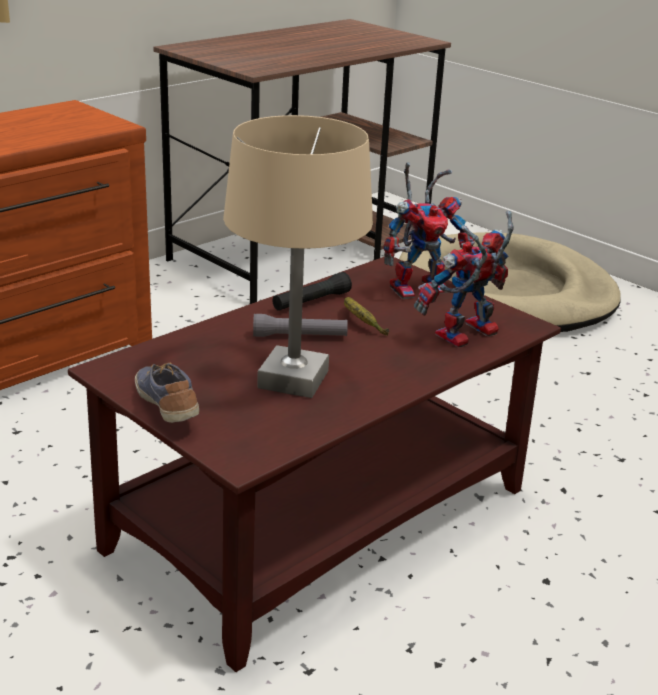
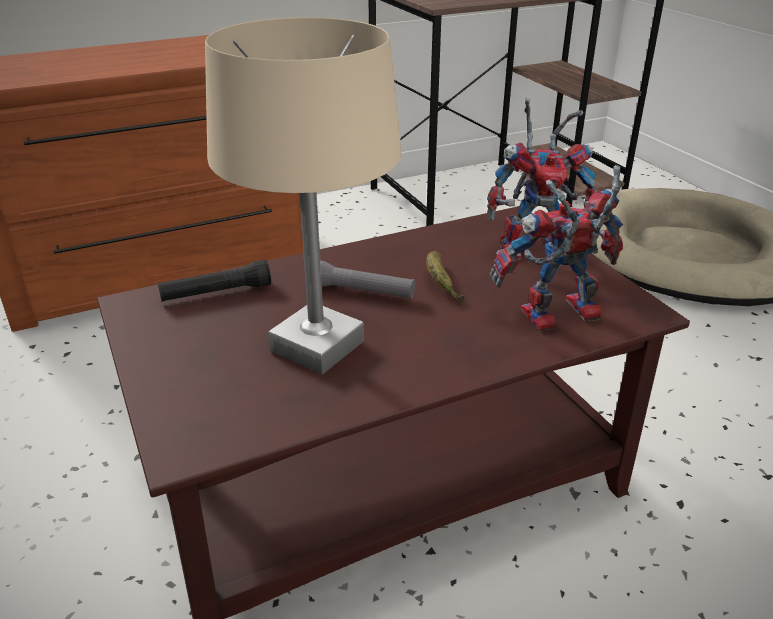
camera: 20 degrees right, 5 degrees up
(168, 407) = (157, 360): shoe -> none
(311, 302) = (400, 251): black flashlight -> black flashlight (216, 293)

